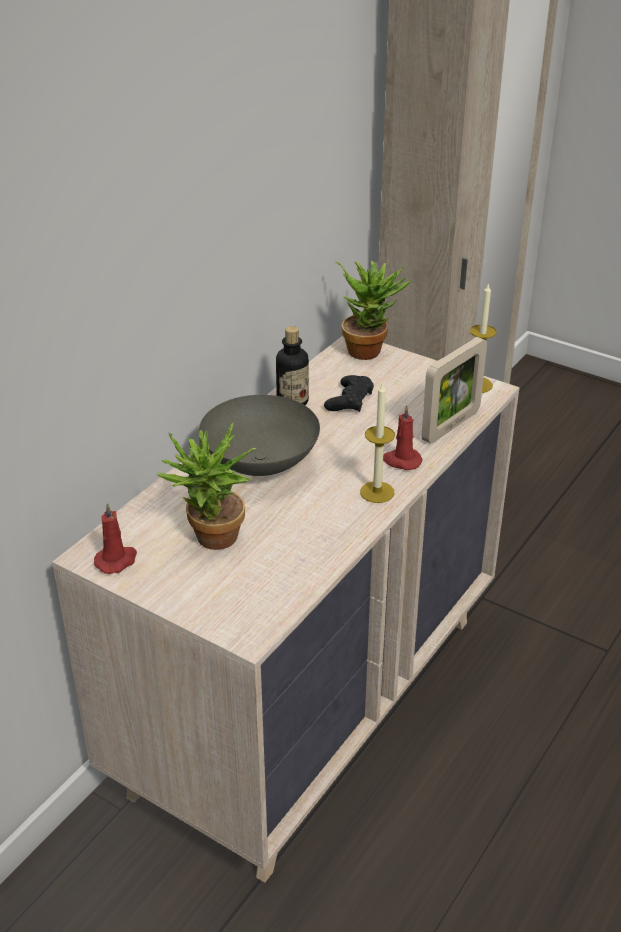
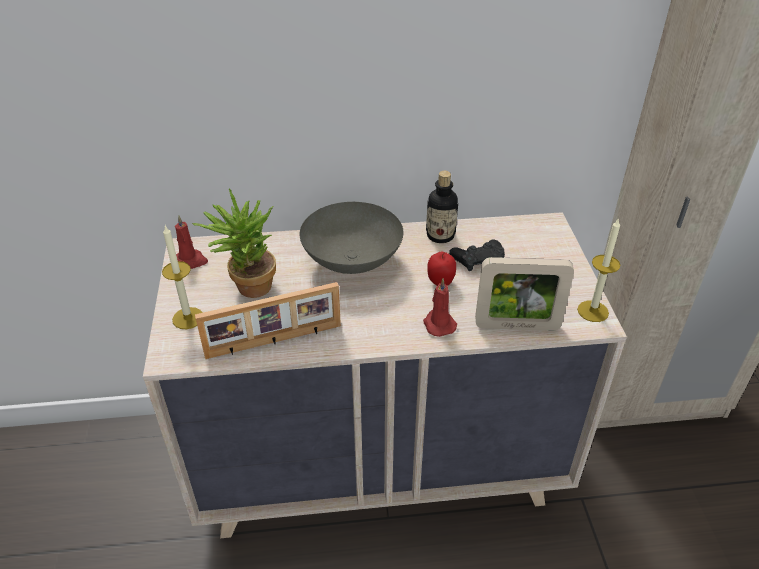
camera: 50 degrees right, 5 degrees up
(311, 559) = (274, 342): none -> picture frame
(352, 433) = (440, 282): none -> apple
(369, 349) = (555, 234): potted plant -> none
(377, 492) = (385, 332): candle -> candle (188, 318)

